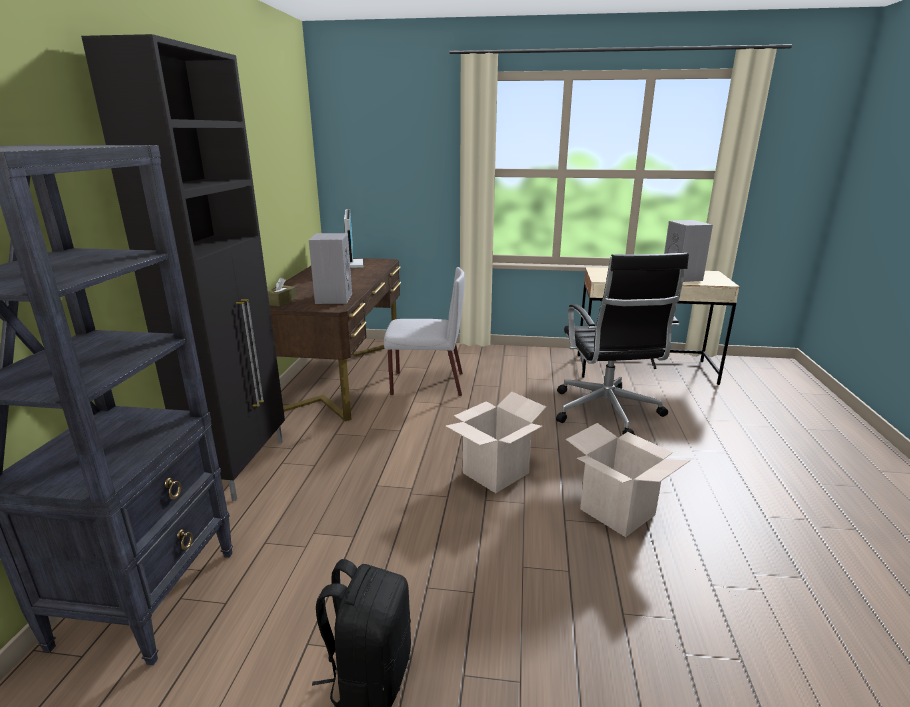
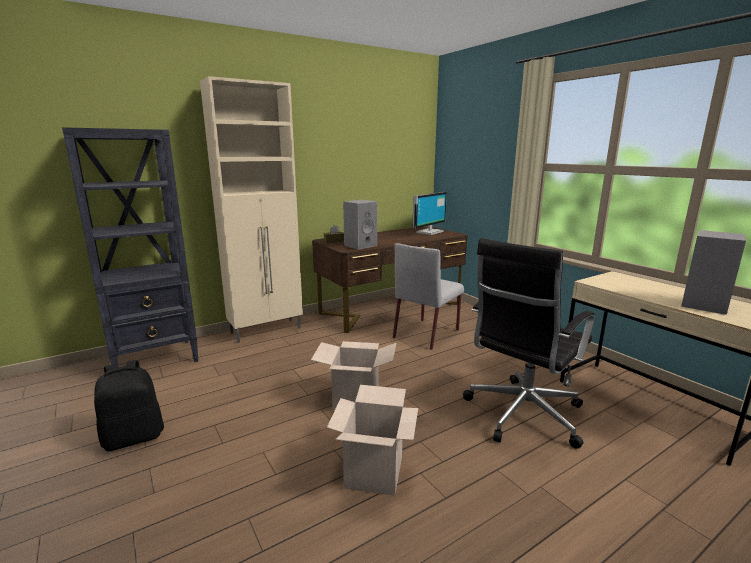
camera: 50 degrees right, 5 degrees down
(242, 466) = (267, 330): black cabinet -> beige cabinet
(426, 384) = (427, 333): grey chair -> grey chair turned 75 degrees clockwise

